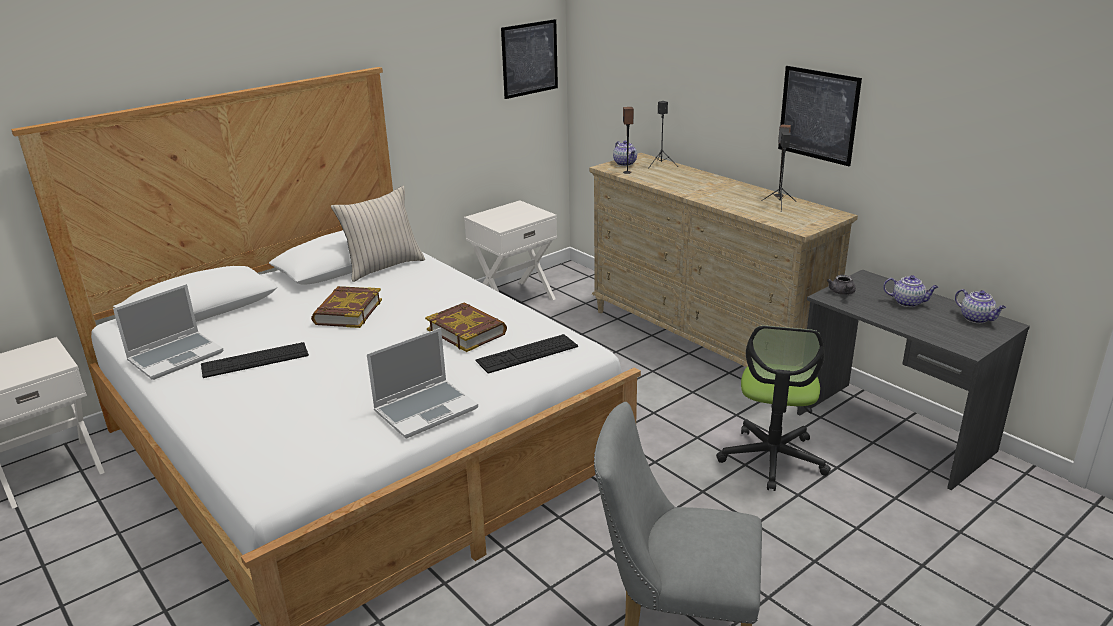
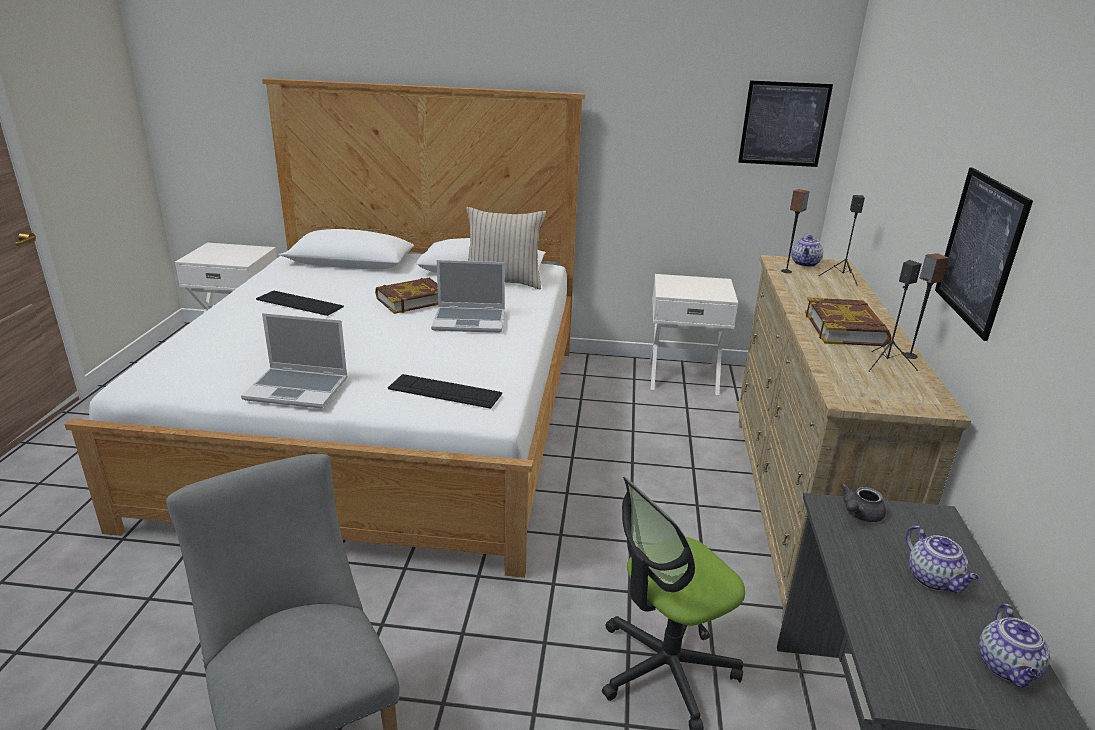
camera: 45 degrees right, 0 degrees up
(176, 356) = (278, 281): laptop -> laptop (470, 321)
(467, 332) = (445, 352): book -> book (845, 329)

